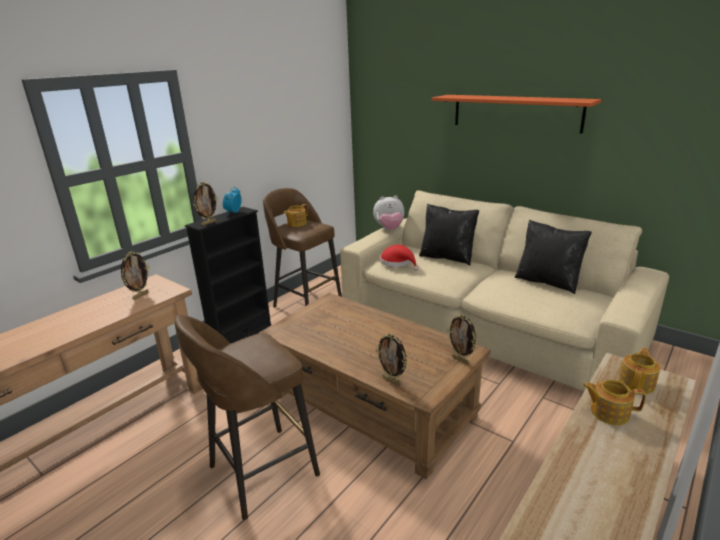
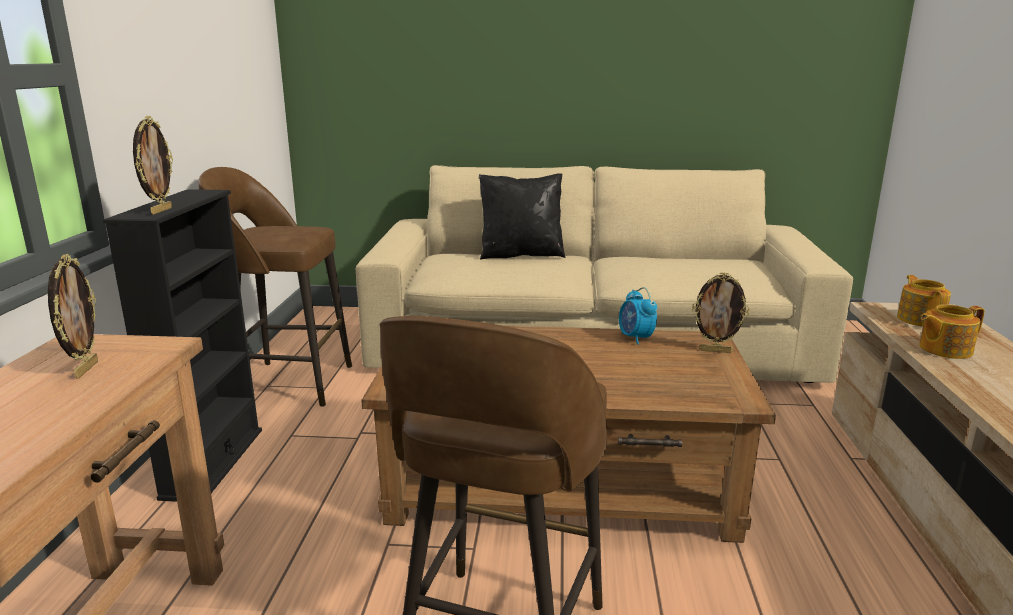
camera: 35 degrees left, 5 degrees down
(233, 212) = (185, 196): alarm clock -> alarm clock (635, 338)
(296, 223) = (262, 230): teapot -> none
(389, 229) = (407, 230): plush toy -> none
(392, 381) = (673, 396): picture frame -> none
(398, 262) = (463, 270): red hat -> none
(515, 112) = (578, 33): orange shelf -> none
(548, 282) = (680, 257): black pillow -> none

